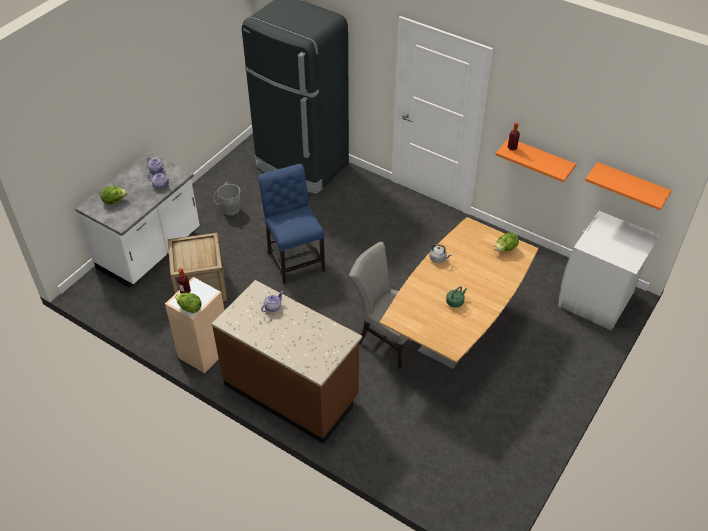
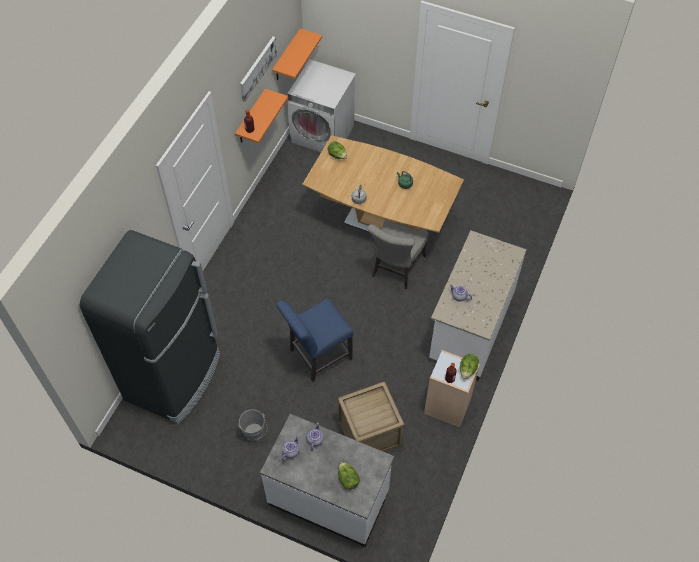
camera: 100 degrees left, 10 degrees up
(292, 391) = (469, 328): brown counter -> white counter
(573, 126) = (257, 68): none -> picture

